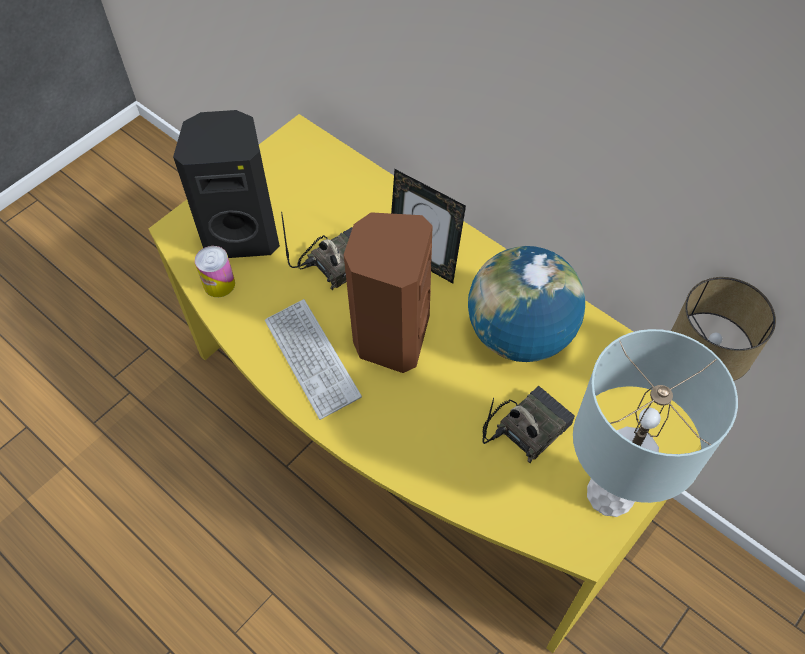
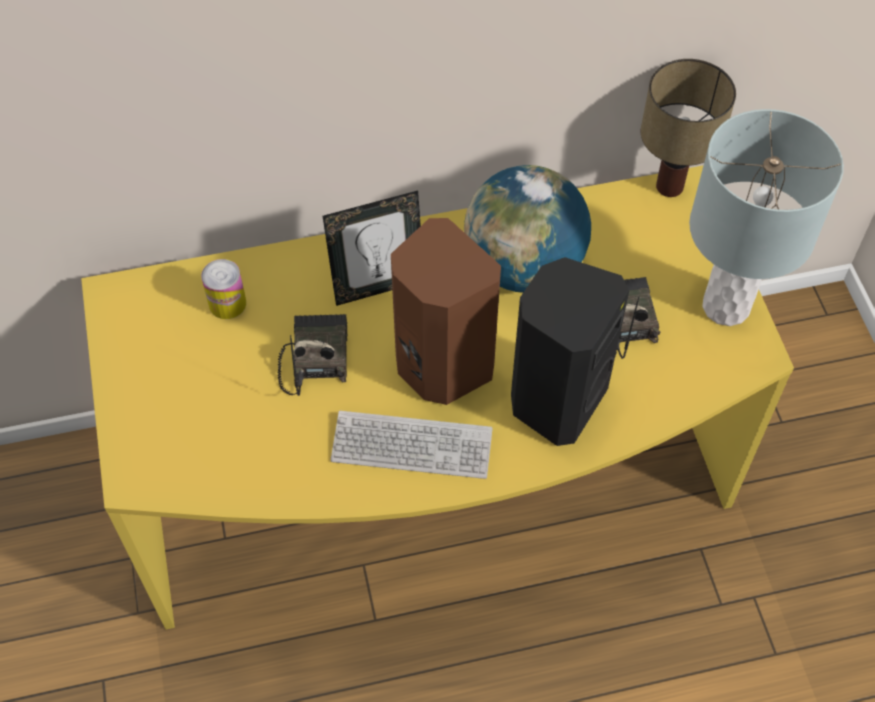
camera: 55 degrees left, 0 degrees up
(219, 284) = (247, 478): can -> can (227, 303)
(243, 234) = (200, 421): black speaker -> black speaker (555, 399)

